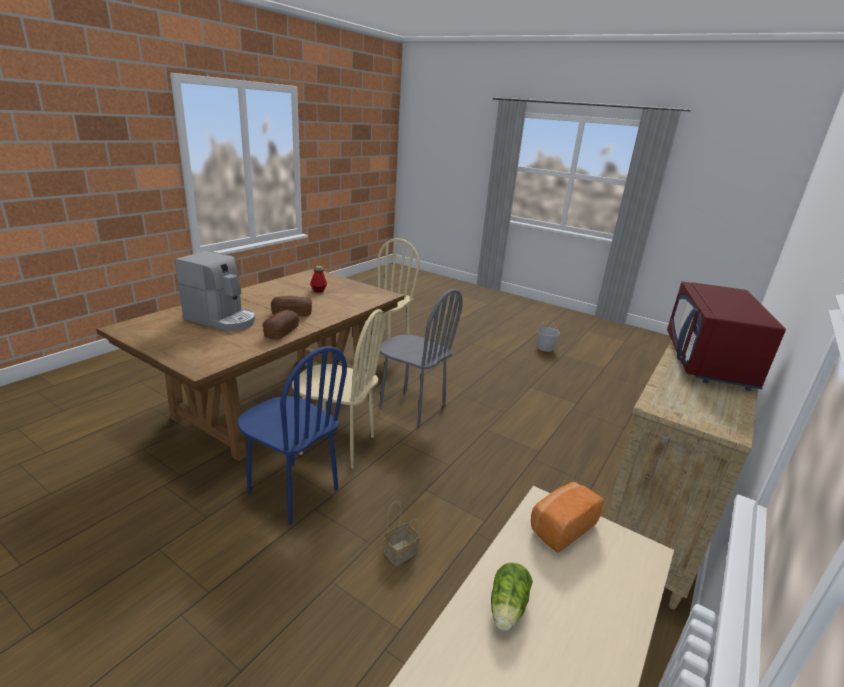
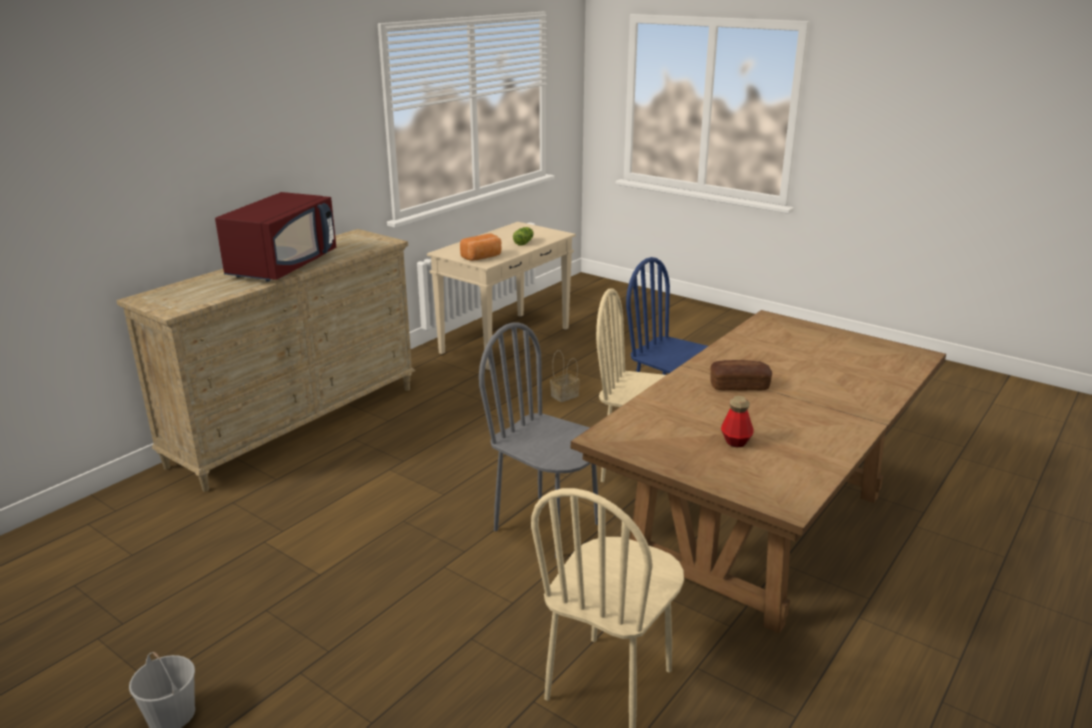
camera: 175 degrees left, 0 degrees up
(222, 319) = (821, 371): coffee machine -> none
(281, 332) = (728, 358): bread -> none

